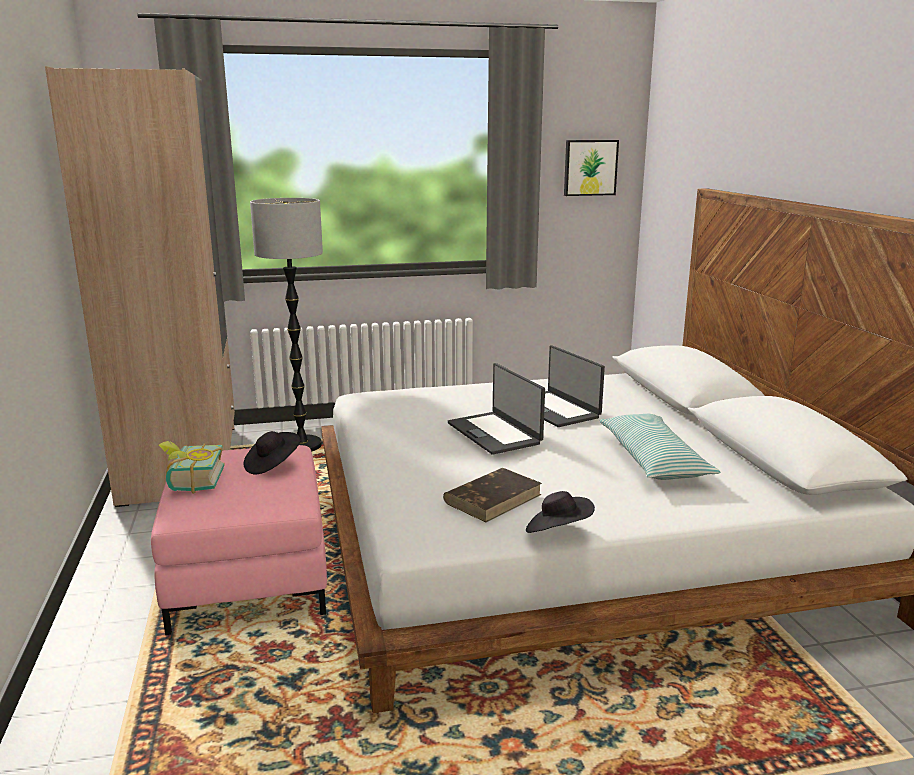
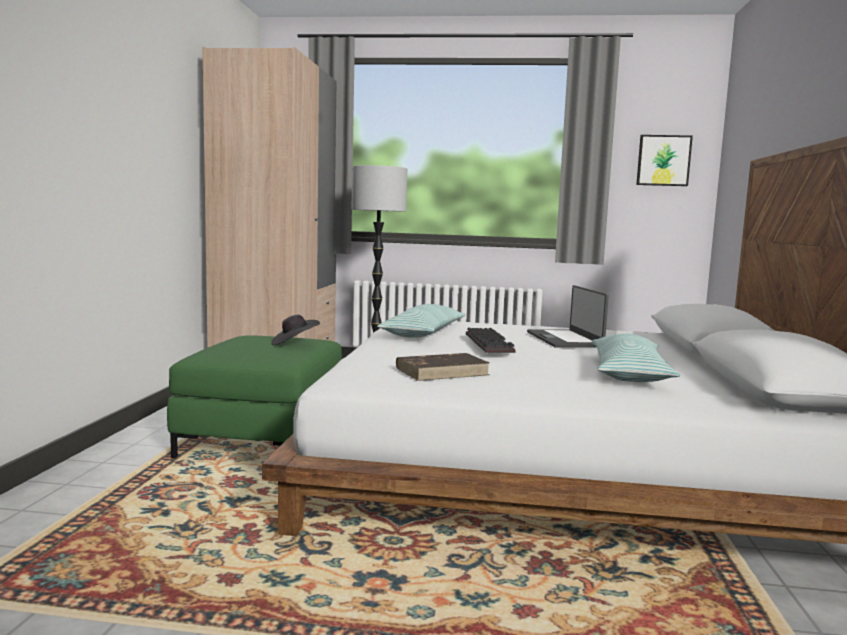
camera: 20 degrees right, 10 degrees down
(190, 481) = (225, 343): book -> none
(250, 576) = (264, 438): pink ottoman -> green ottoman
(407, 423) = (423, 333): none -> pillow
(495, 433) = (491, 343): laptop -> keyboard
(558, 531) = (478, 394): black hat -> none

